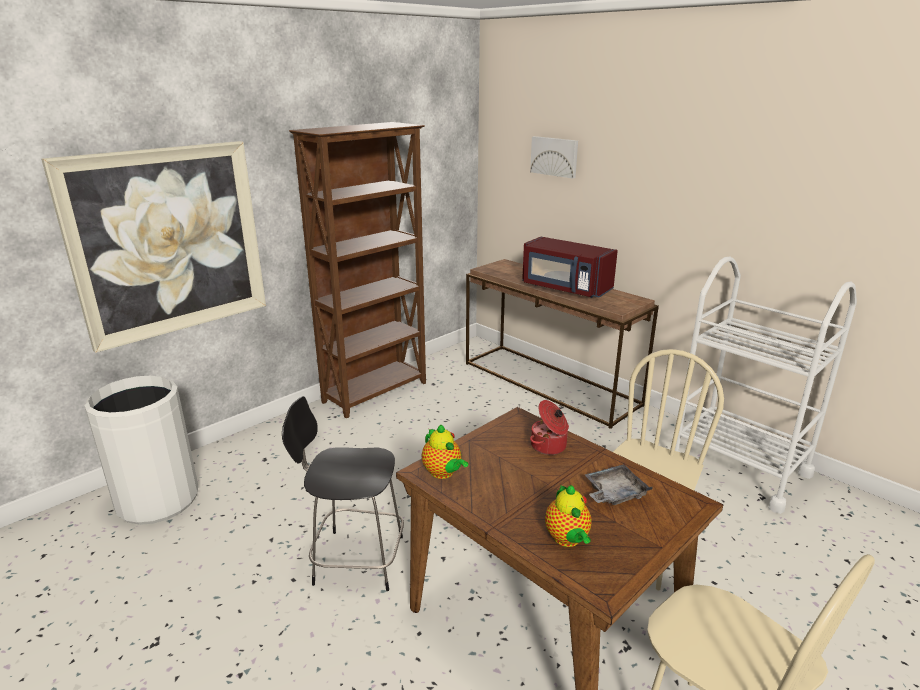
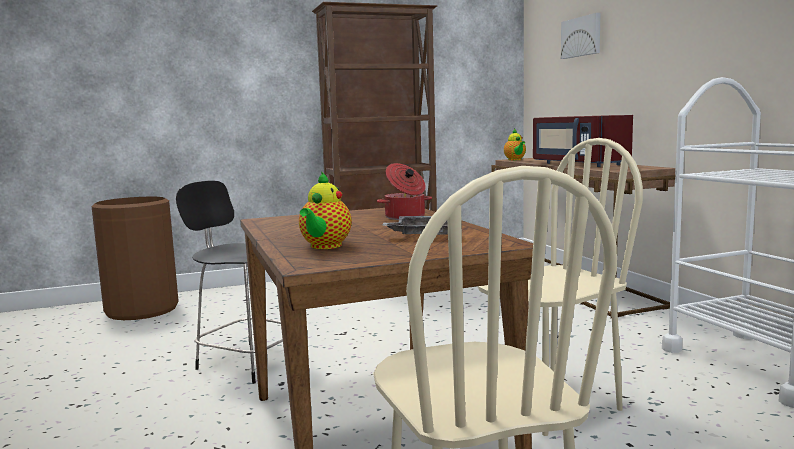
camera: 25 degrees right, 15 degrees down
(158, 500) = (142, 310): white trash can -> brown trash can
(168, 242) = (197, 93): picture -> none
(443, 473) = (278, 221): teapot -> teapot (515, 160)

